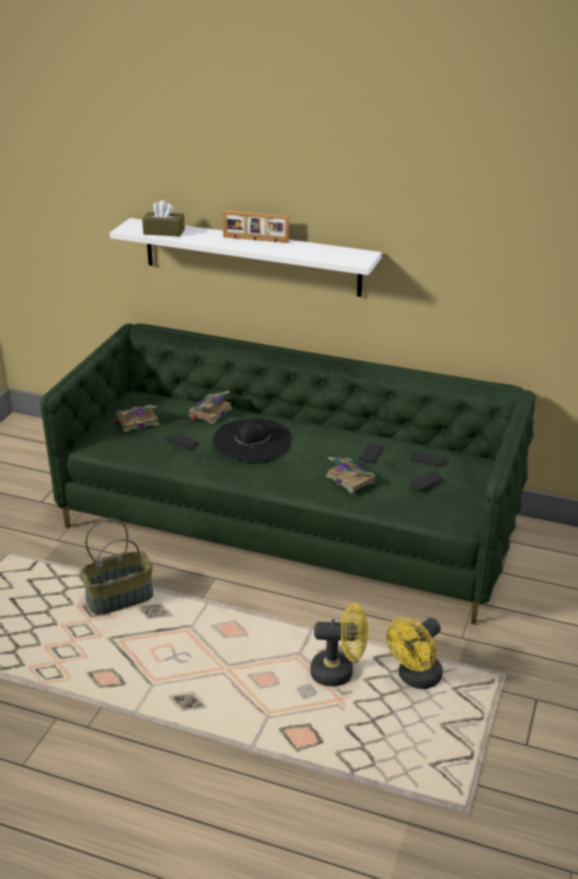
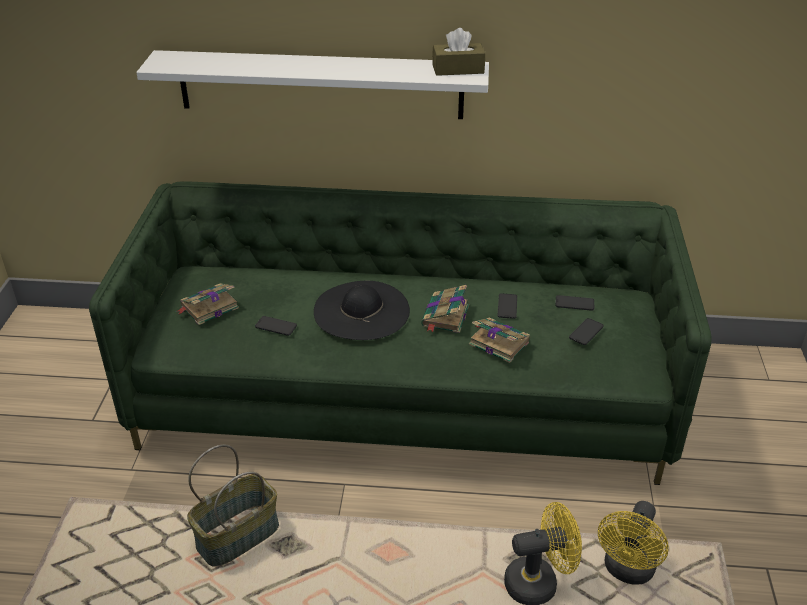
camera: 15 degrees left, 5 degrees up
(164, 232) = (208, 64): brown tissue box -> brown tissue box (458, 69)
(210, 413) = (295, 282): book -> book (445, 317)
(255, 240) = (329, 62): picture frame -> none

